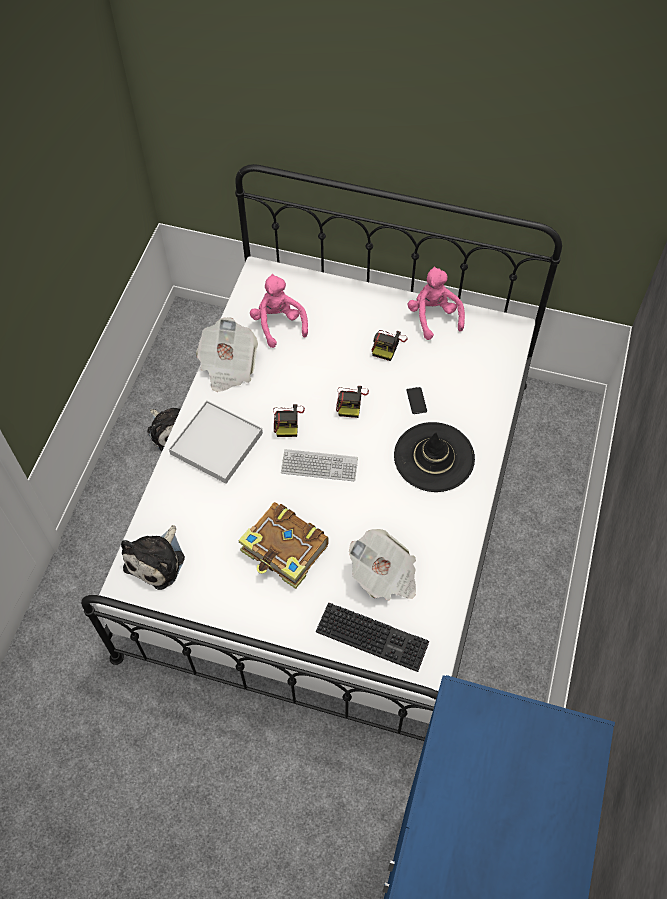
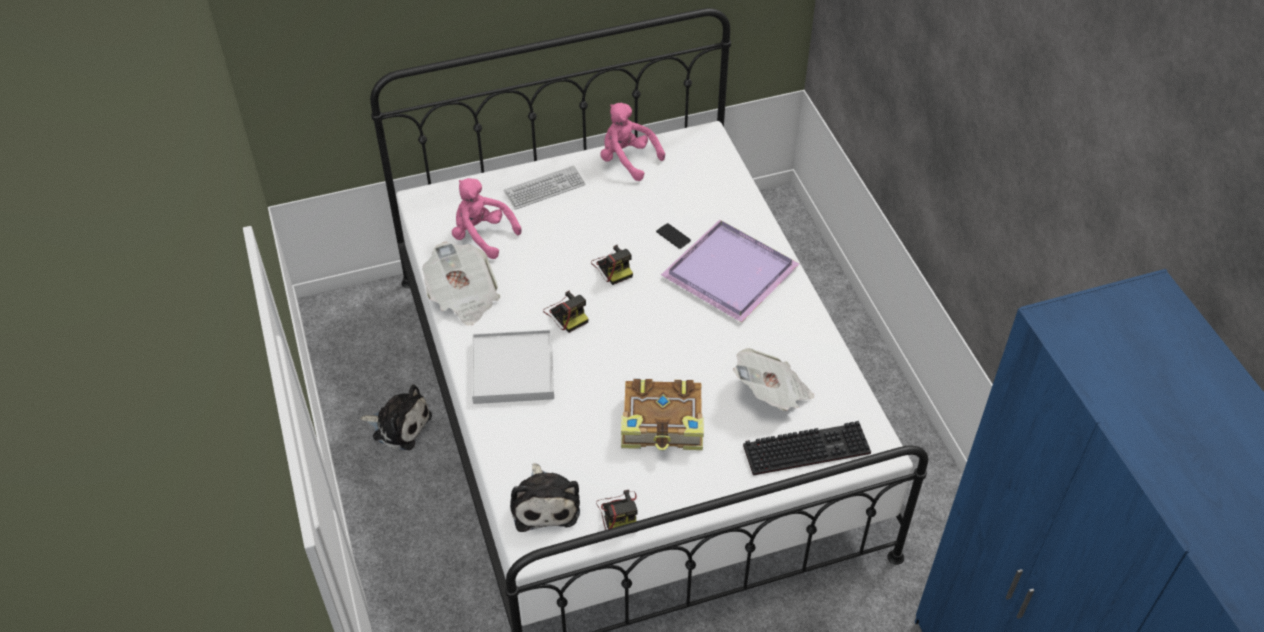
camera: 35 degrees left, 10 degrees down
(319, 466) = (631, 336): keyboard -> keyboard (544, 189)
(388, 345) = (605, 203): camera -> camera (619, 514)
(434, 457) = (730, 274): black hat -> purple tray

